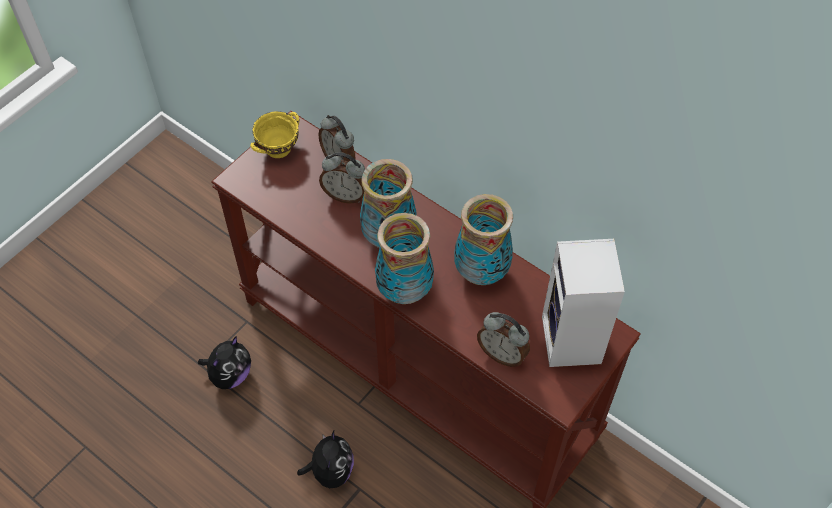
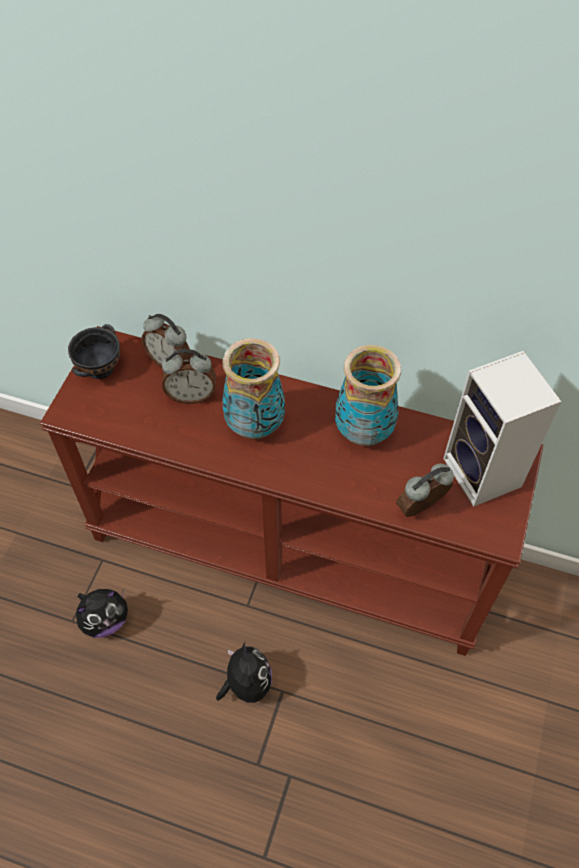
camera: 20 degrees left, 0 degrees up
(230, 375) = (105, 620): plush toy -> plush toy turned 45 degrees clockwise
(277, 148) = (98, 368): yellow bowl -> black bowl
(404, 290) = (293, 474): vase -> none
(502, 354) = (421, 508): alarm clock -> alarm clock turned 135 degrees clockwise

